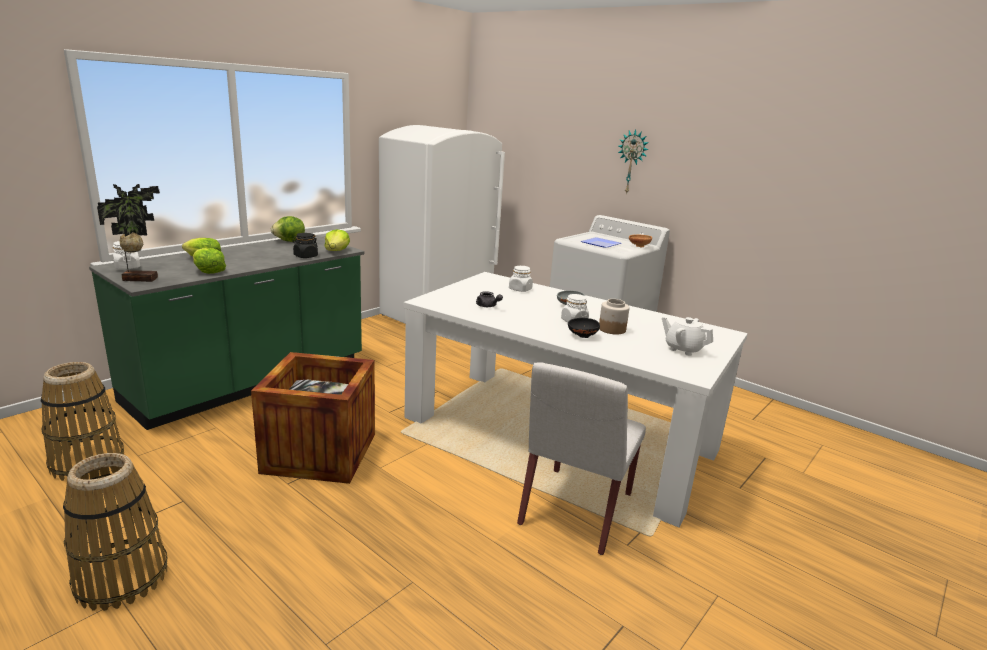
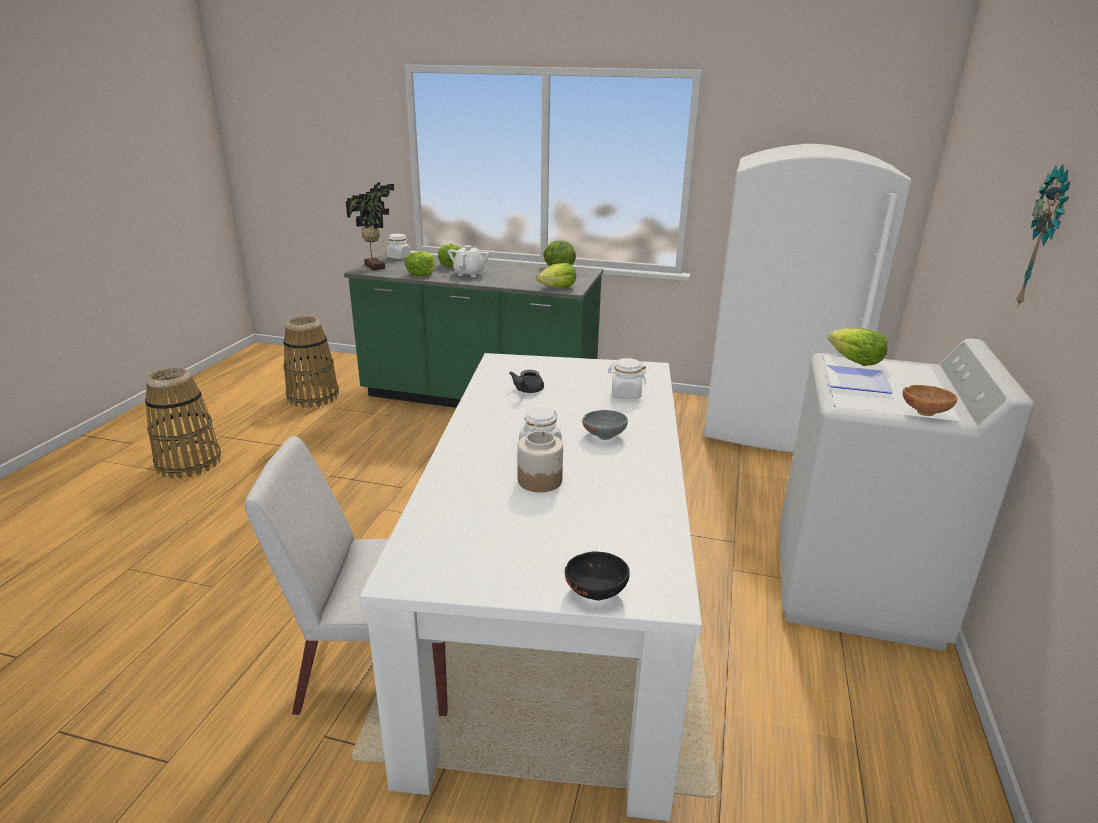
camera: 65 degrees right, 5 degrees up
(305, 256) = (518, 284): black jar -> none
(320, 453) = (387, 472): crate -> none
(575, 238) = (855, 361): none -> lettuce
(581, 336) = (485, 463): black bowl -> black bowl (595, 591)
(683, 349) = (516, 553): white teapot -> white teapot (469, 274)

